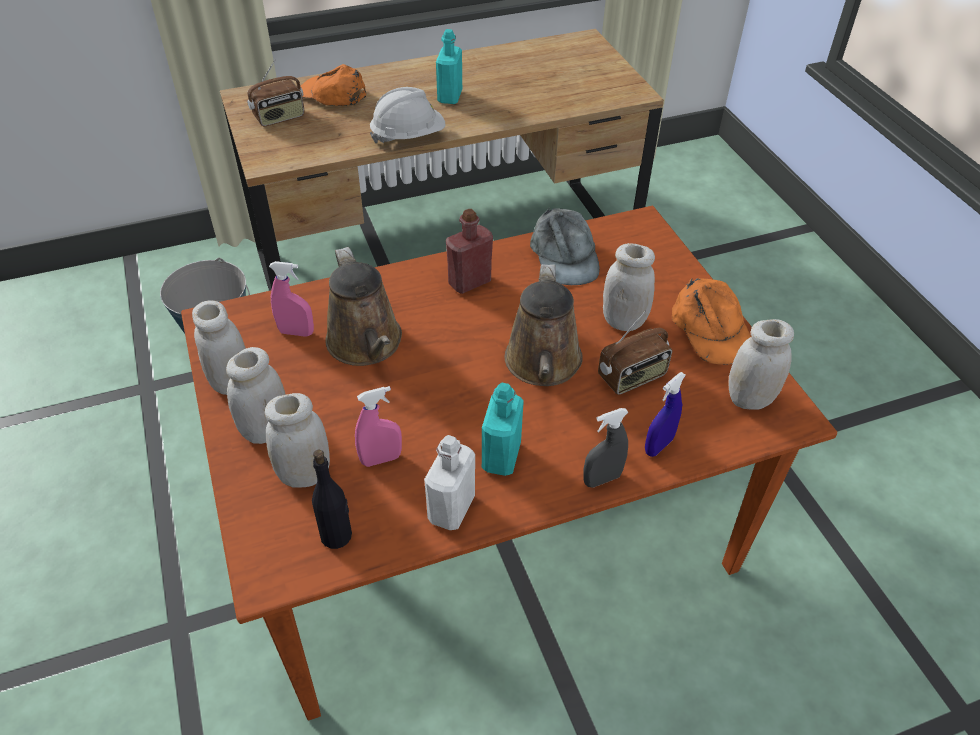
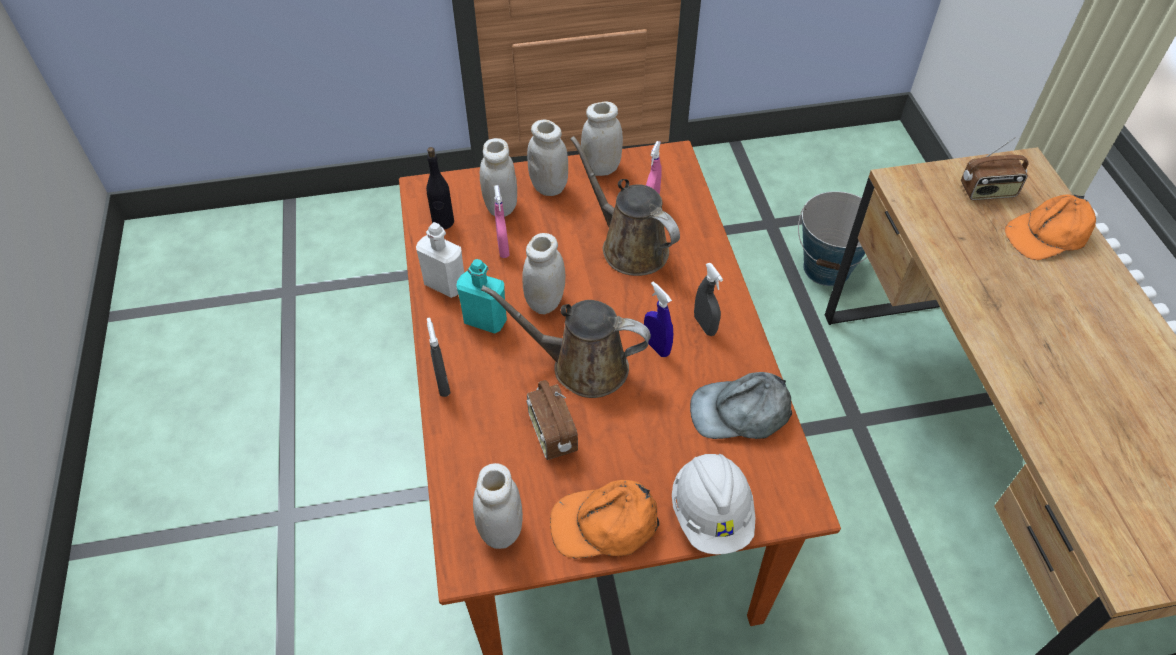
camera: 100 degrees right, 5 degrees up
(279, 118) = (987, 192): radio -> radio turned 75 degrees counterclockwise
(332, 94) = (1048, 234): orange cap -> orange cap turned 150 degrees counterclockwise
(366, 344) = (629, 246): brown watering can -> brown watering can turned 60 degrees clockwise
(408, 136) = (964, 296): white hard hat -> white hard hat (711, 514)
(450, 96) = (1066, 344): turquoise bottle -> none
(469, 282) = (705, 325): red bottle -> grey spray bottle
(623, 321) = (631, 444): white jar -> white jar (545, 302)
(658, 445) = (465, 434): blue spray bottle -> blue spray bottle (656, 346)

